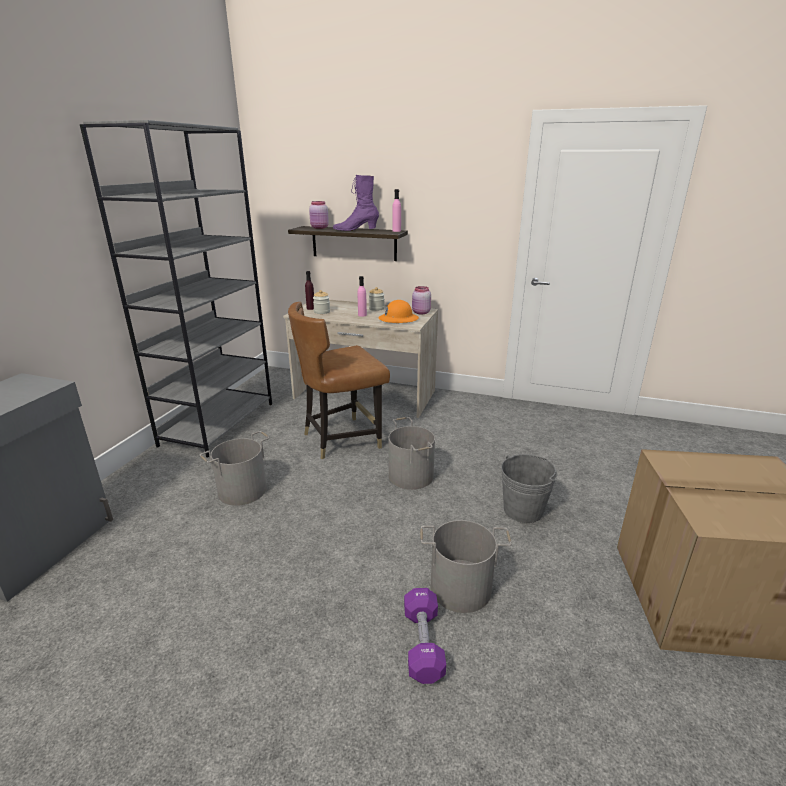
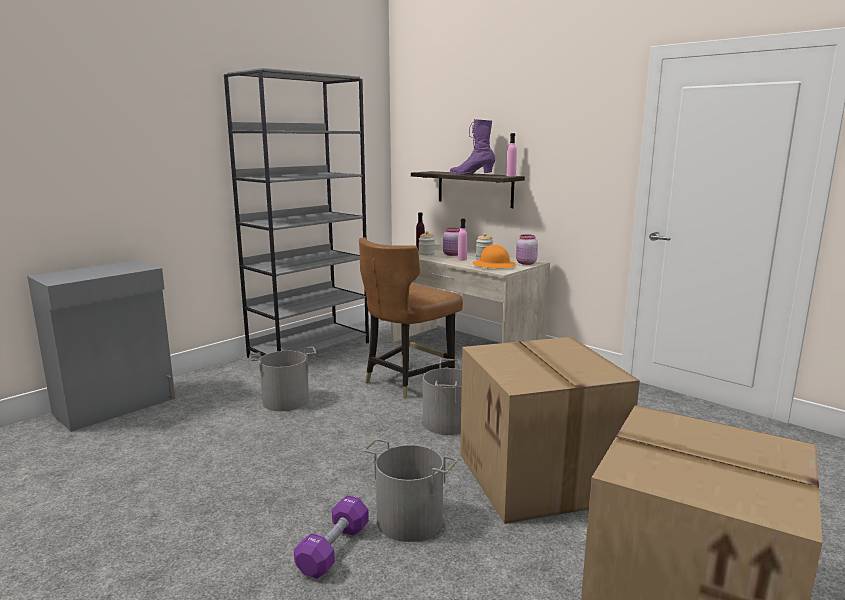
camera: 25 degrees right, 10 degrees down
(319, 228) = (442, 172): pink jar -> pink jar (452, 254)
(341, 439) = (407, 380): brown chair -> brown chair turned 45 degrees counterclockwise
(523, 510) = (540, 478): grey bucket -> cardboard box

